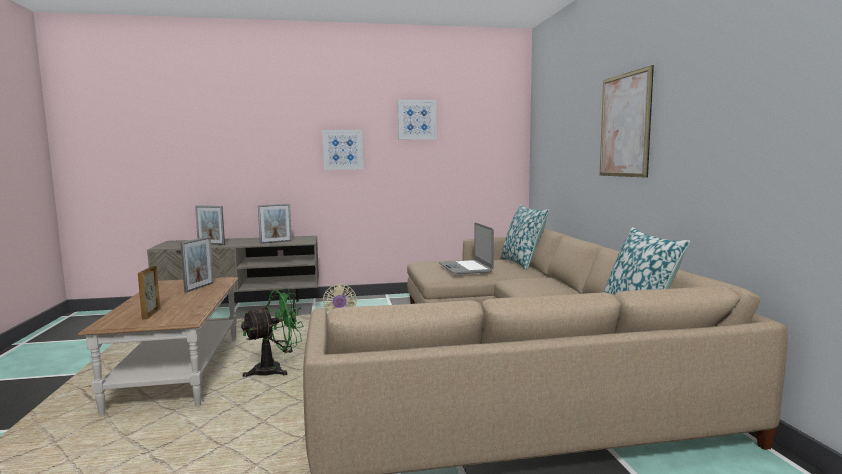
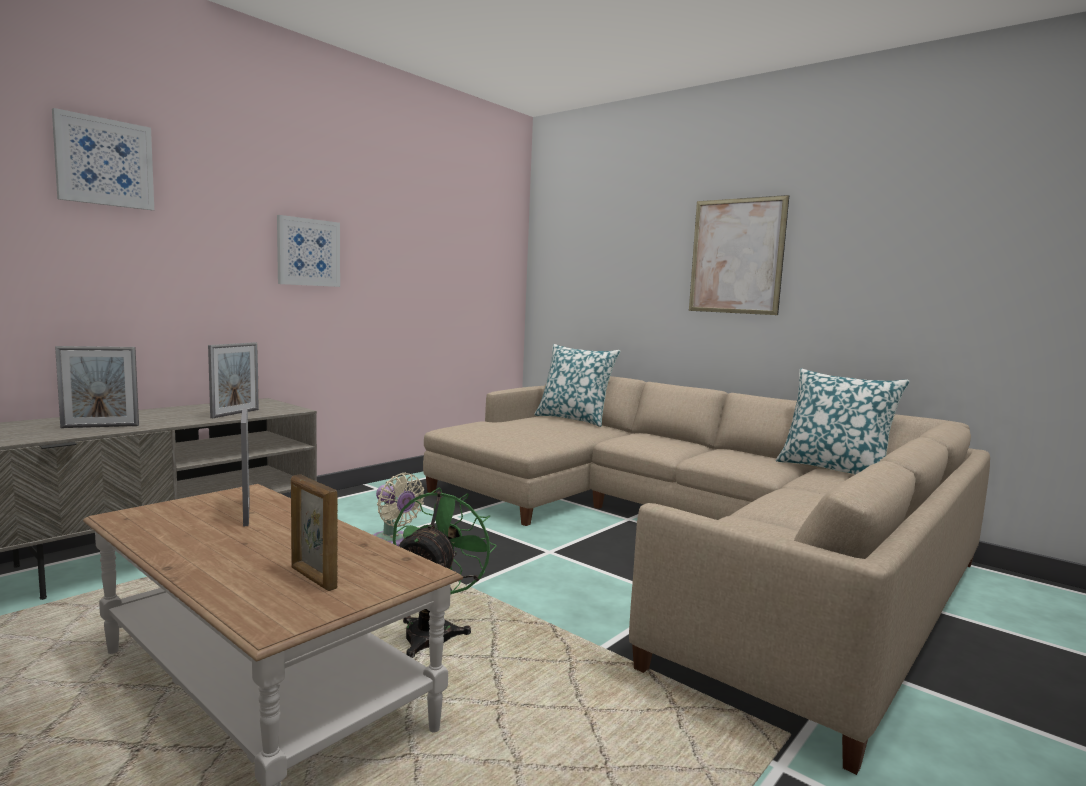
camera: 40 degrees left, 0 degrees up
(416, 119) = (410, 217): picture -> picture (104, 162)
(465, 268) = (537, 431): laptop -> none

